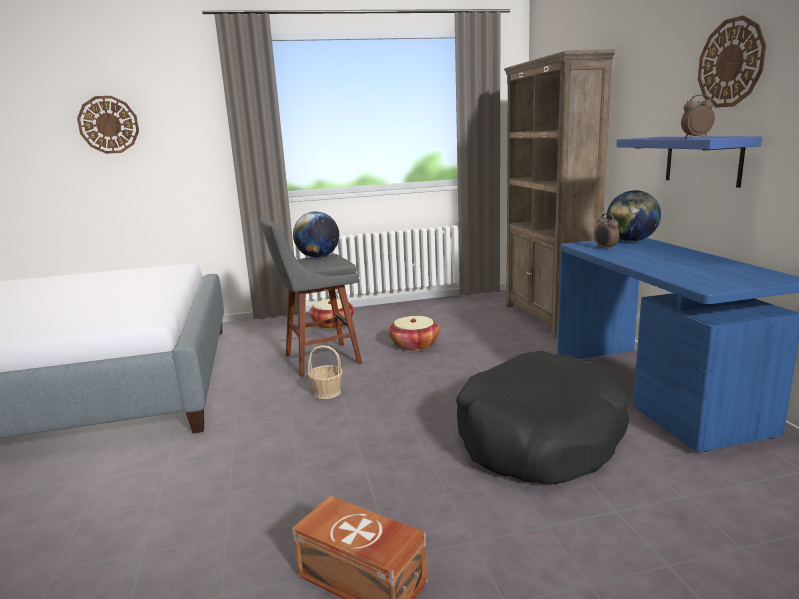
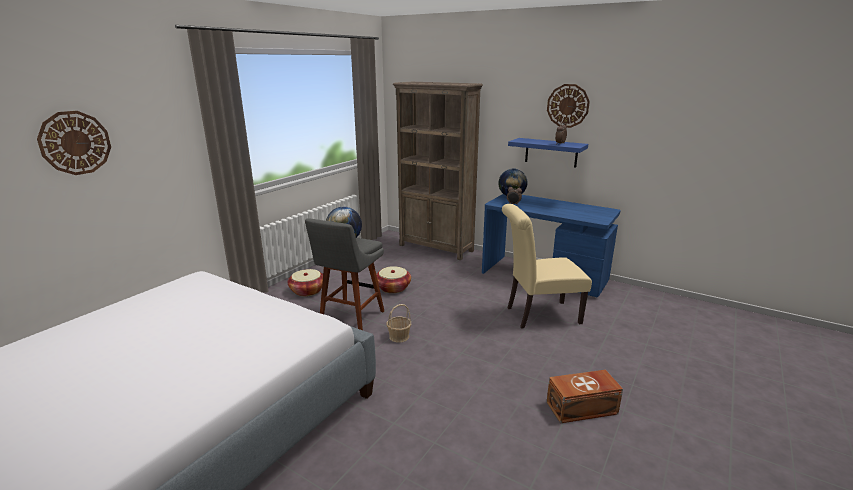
camera: 45 degrees left, 5 degrees up
(540, 437) = (538, 315): black dog bed -> beige chair

